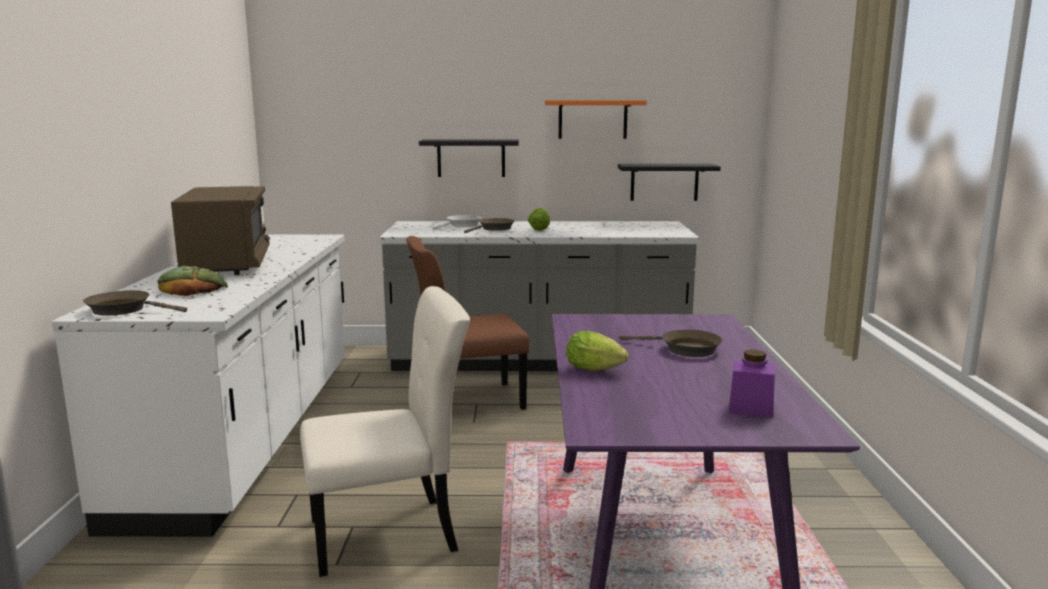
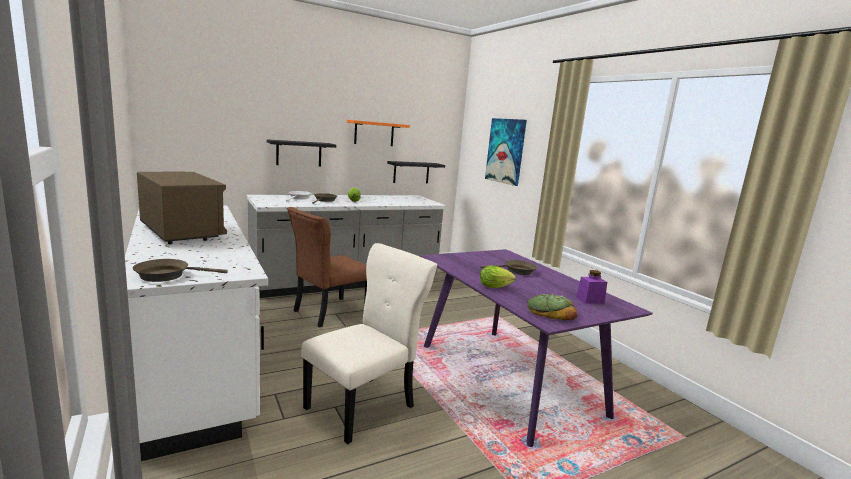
camera: 30 degrees left, 0 degrees up
(192, 289) = (191, 254): bread -> bread (550, 311)
(811, 133) = (506, 151): none -> picture

